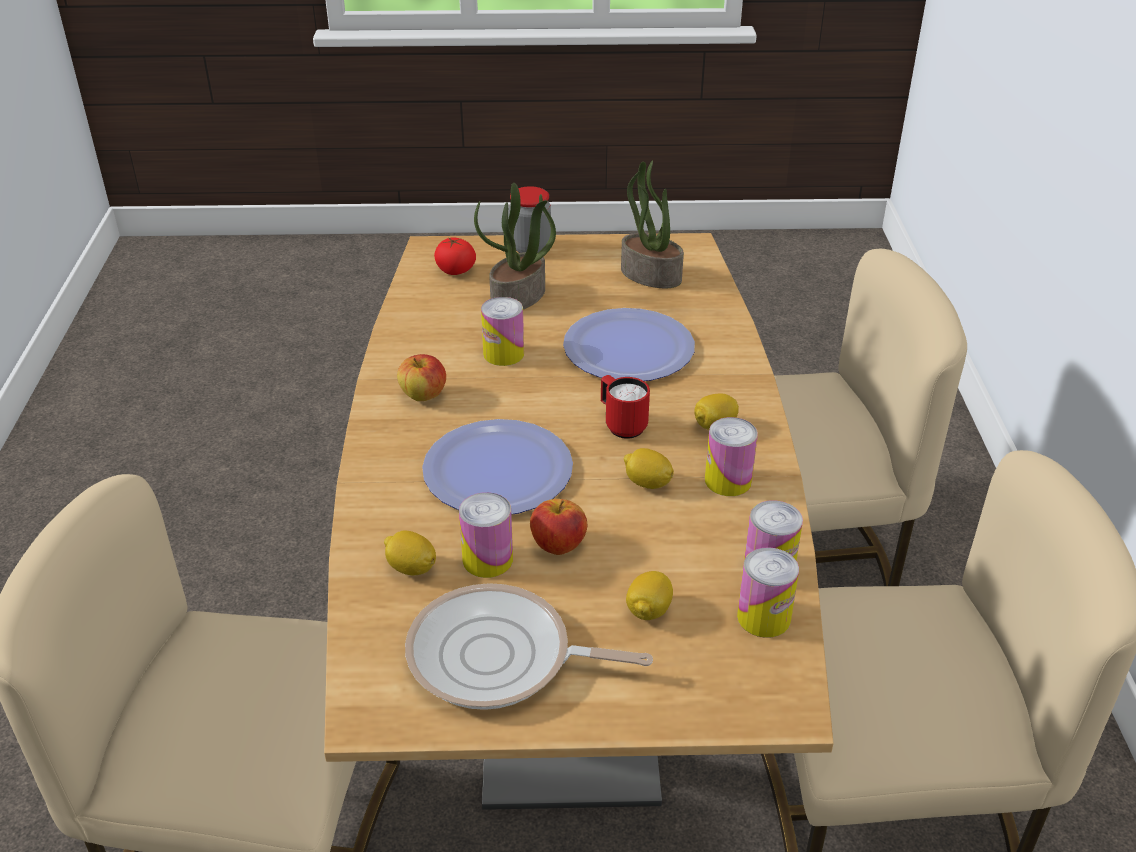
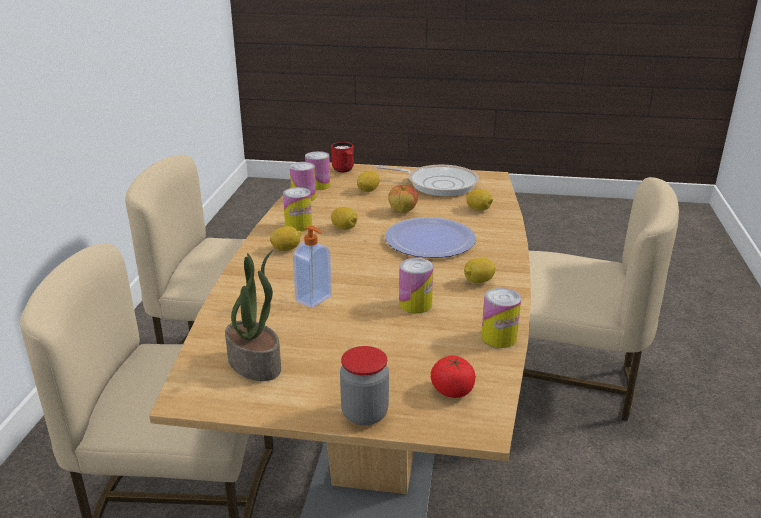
camera: 170 degrees left, 10 degrees down
(423, 396) = (478, 281): apple -> lemon
(487, 559) = (440, 209): can -> can (499, 337)
(518, 297) = (392, 352): potted plant -> none
(621, 425) = (345, 254): red mug -> red mug (344, 170)
(629, 348) = (314, 299): plate -> soap dispenser

